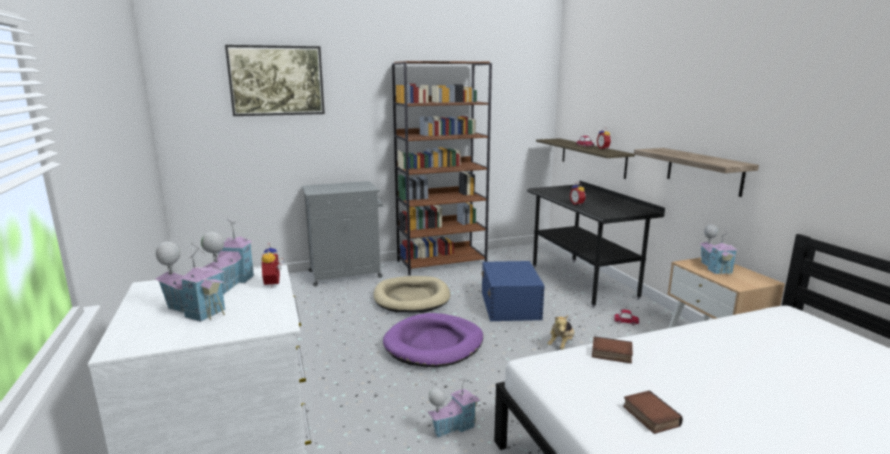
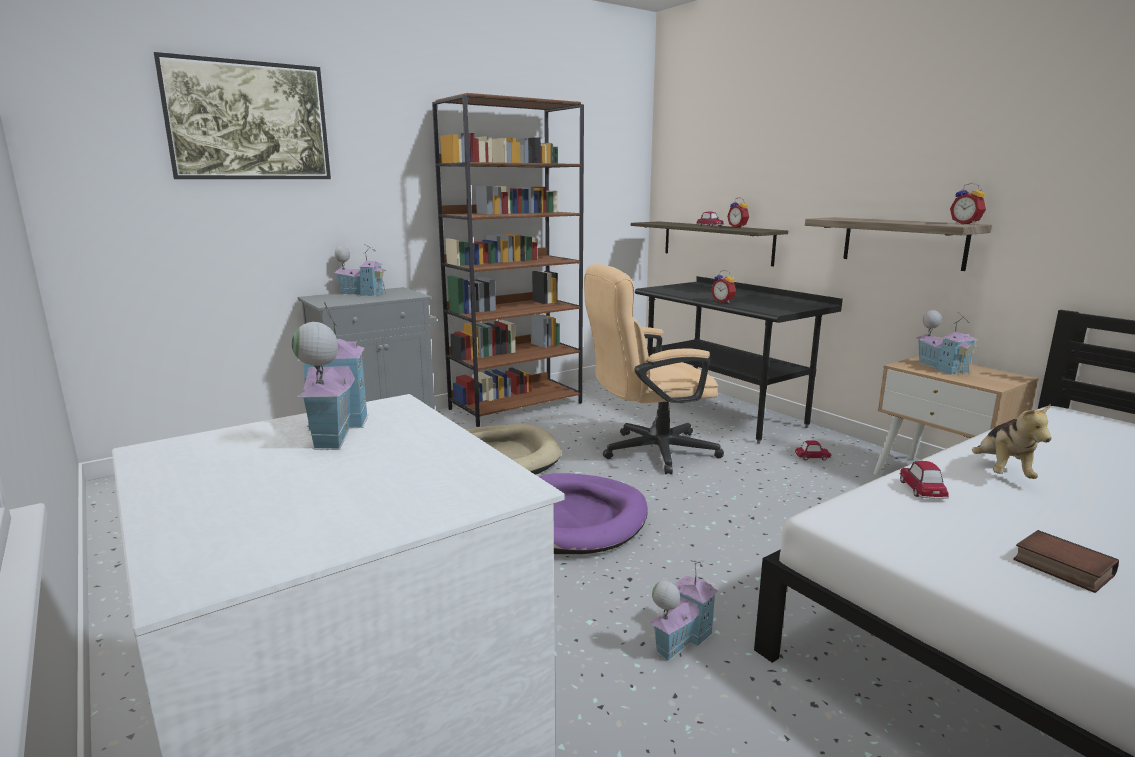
camera: 15 degrees left, 0 degrees up
(195, 310) = (308, 483): toy house -> toy house (362, 293)
(275, 284) = (424, 423): alarm clock -> alarm clock (966, 224)
(510, 305) = (648, 452): blue storage box -> beige office chair
(561, 344) = (751, 496): plush toy -> plush toy (1001, 472)
(611, 354) = (921, 489): book -> toy car

